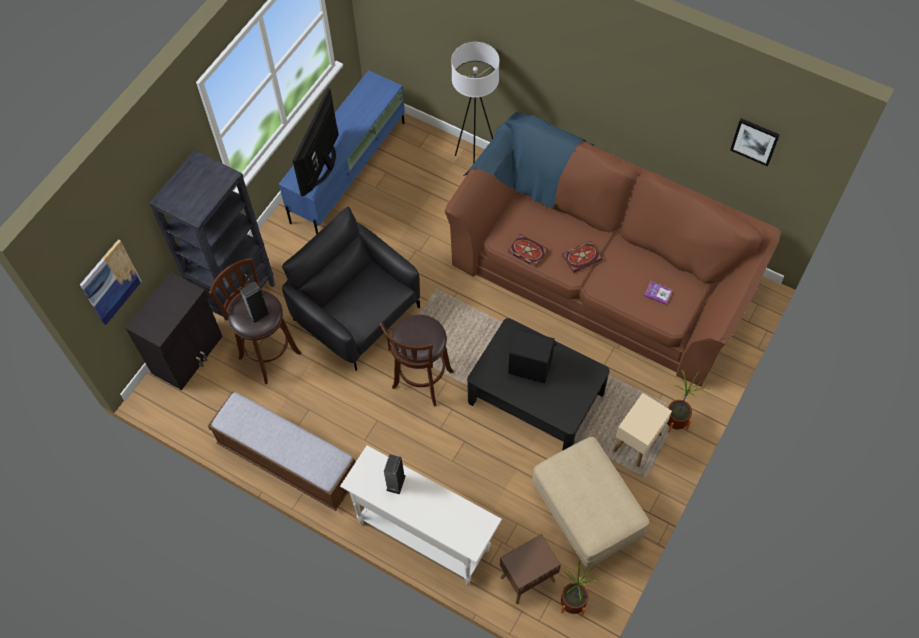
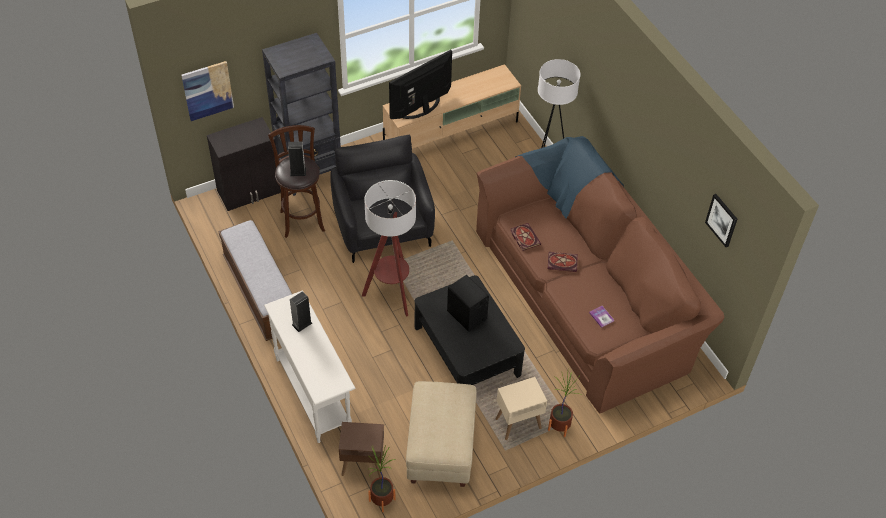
camera: 30 degrees right, 10 degrees down
(349, 171) = (452, 133): blue tv stand -> beige tv stand
(421, 382) = (392, 295): brown stool -> floor lamp

